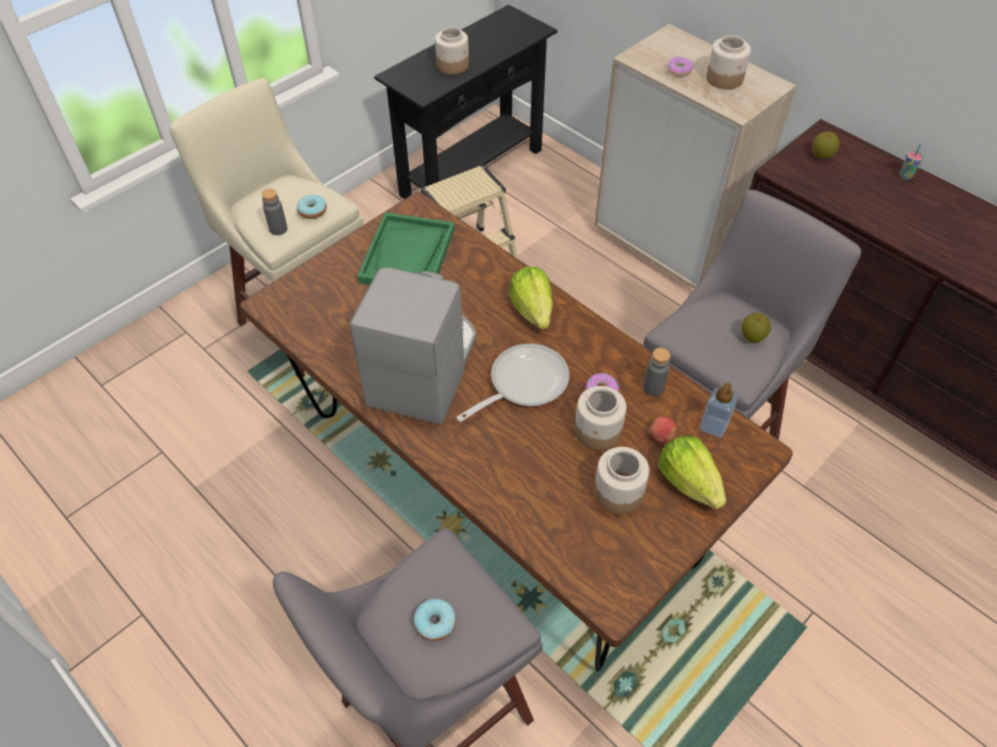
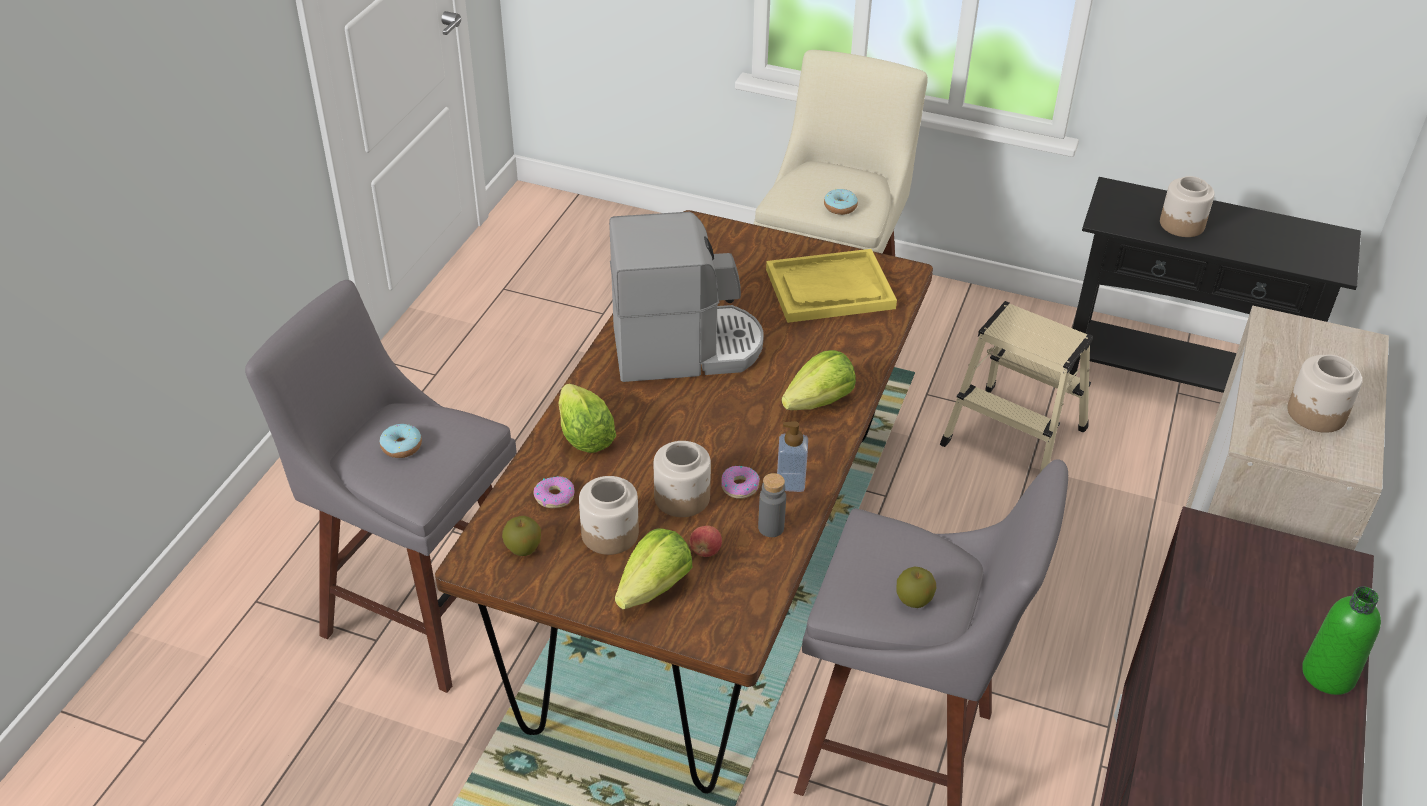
camera: 65 degrees right, 10 degrees down
(278, 229) = (797, 196): grey bottle -> none
(407, 255) = (829, 289): green tray -> yellow tray
(494, 472) = (584, 436): none -> lettuce
(522, 383) = (710, 423): frying pan -> none
(679, 70) = (1288, 367): donut -> donut (554, 496)
(713, 426) = (747, 592): soap dispenser -> soap dispenser (790, 482)
(822, 155) = (1285, 570): apple -> apple (523, 548)
(905, 176) = (1328, 674): cup -> green bottle

